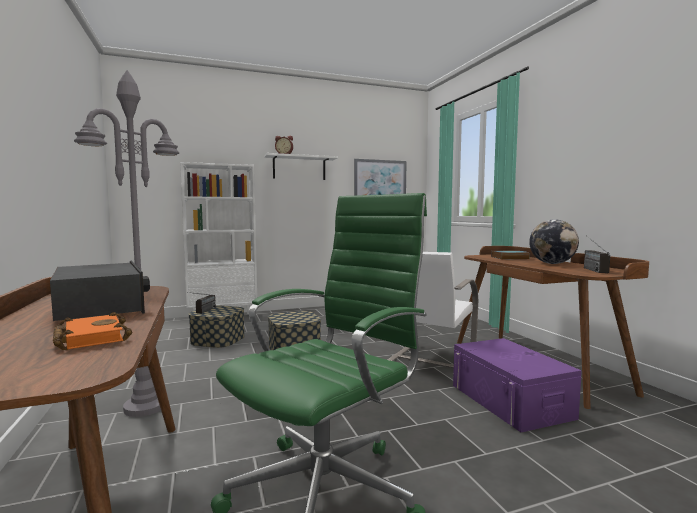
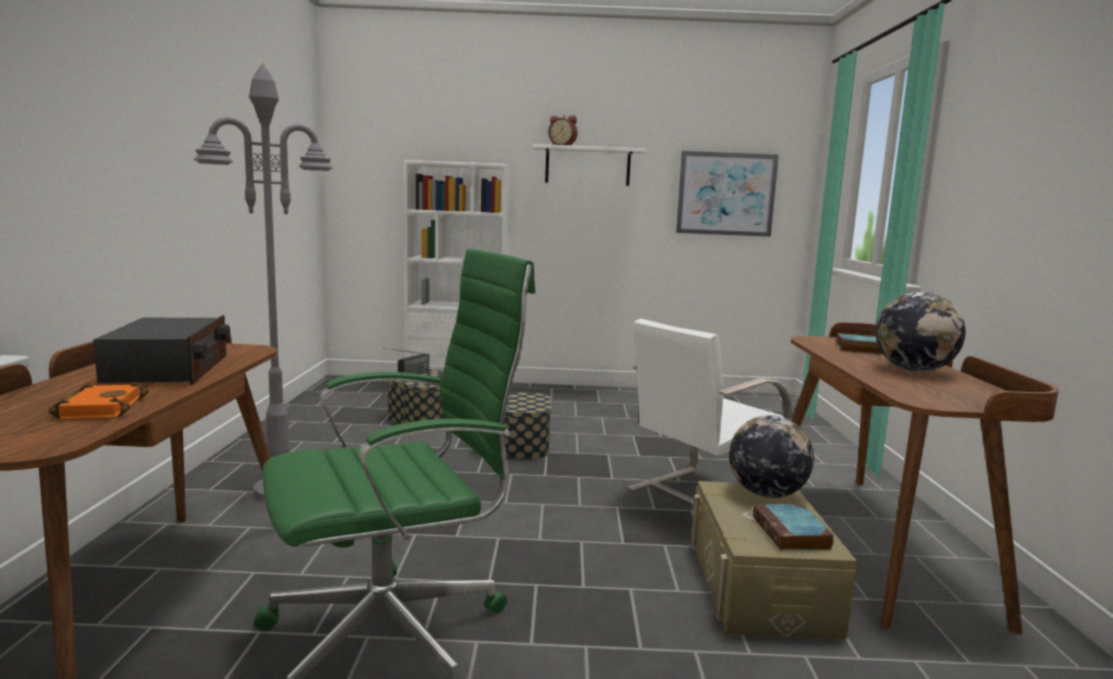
camera: 20 degrees right, 5 degrees up
(497, 345) = (766, 494): none -> globe
(510, 401) = (760, 586): purple storage box -> beige storage box
(535, 362) = (792, 534): none -> book
(590, 269) = (957, 390): radio -> none

